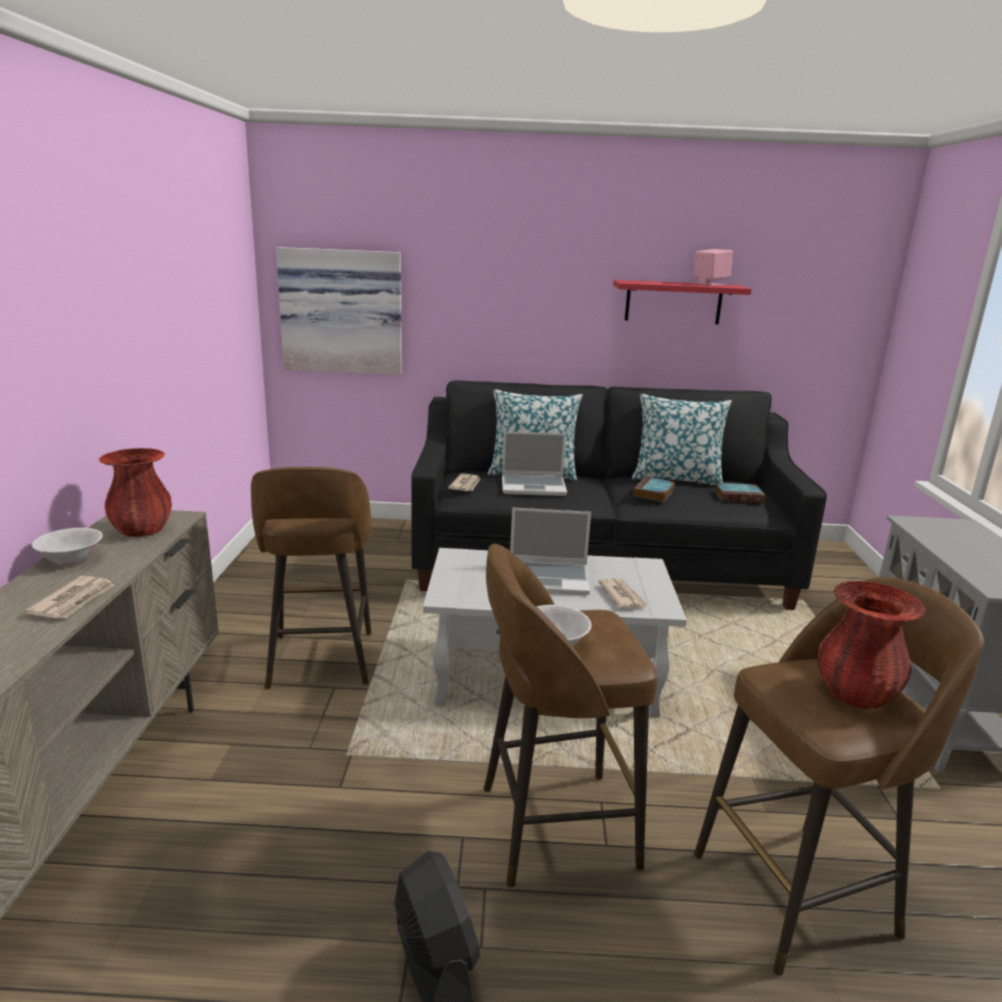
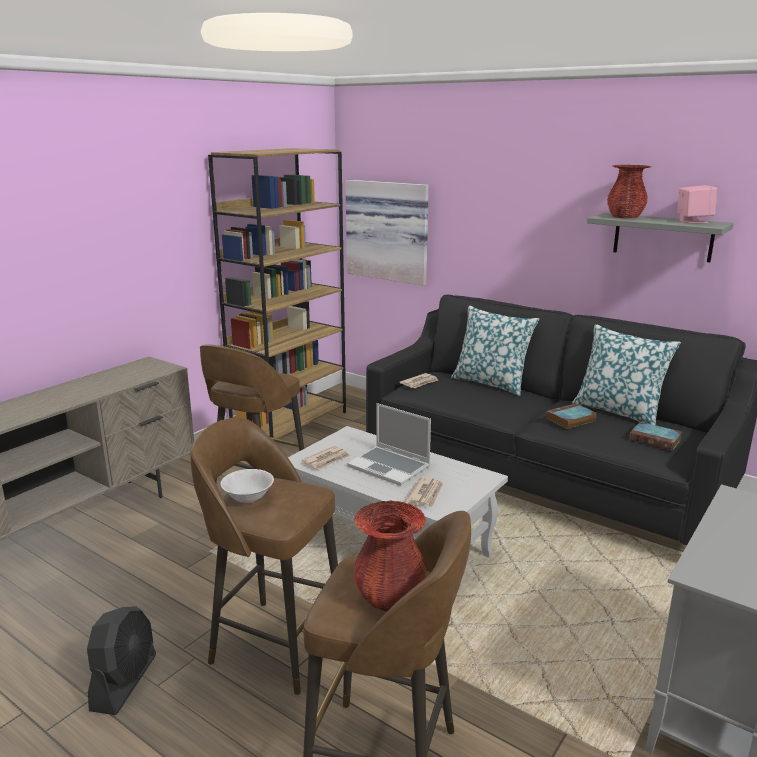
camera: 35 degrees right, 0 degrees up
(71, 560) = (86, 382): white bowl -> none
(74, 600) = (57, 403): newspaper -> newspaper (327, 460)
(142, 530) = (140, 372): red vase -> red vase (625, 217)
(265, 571) = (290, 423): none -> brown bookcase
(534, 486) = (471, 394): laptop -> none
(673, 302) = (663, 237): red shelf -> grey shelf

